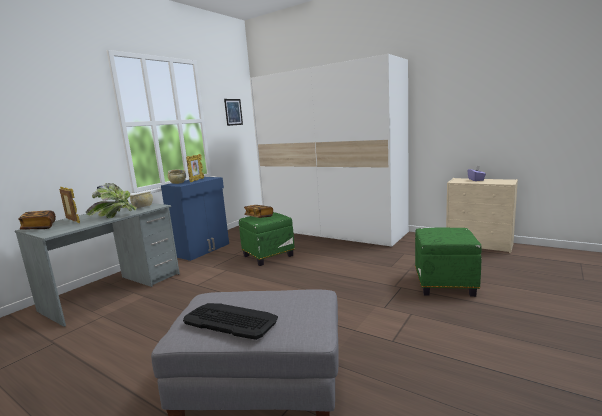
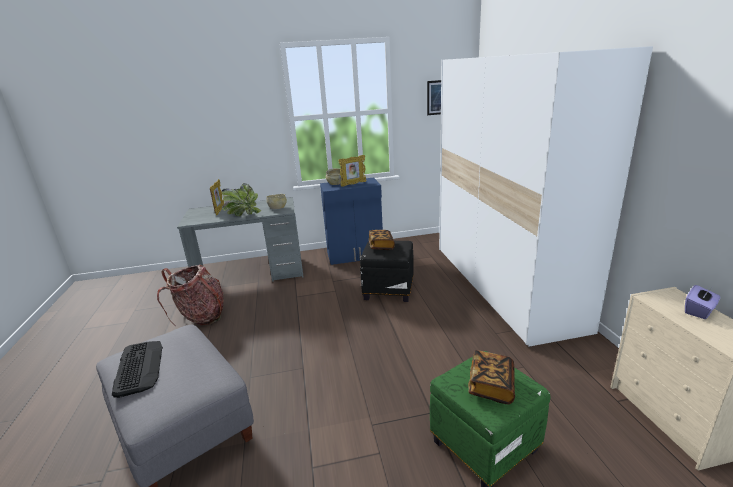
camera: 45 degrees right, 10 degrees up
(39, 227) = (199, 211): book -> book (491, 386)
(114, 335) = (201, 317): none -> backpack
(268, 255) = (389, 290): green ottoman -> black ottoman

